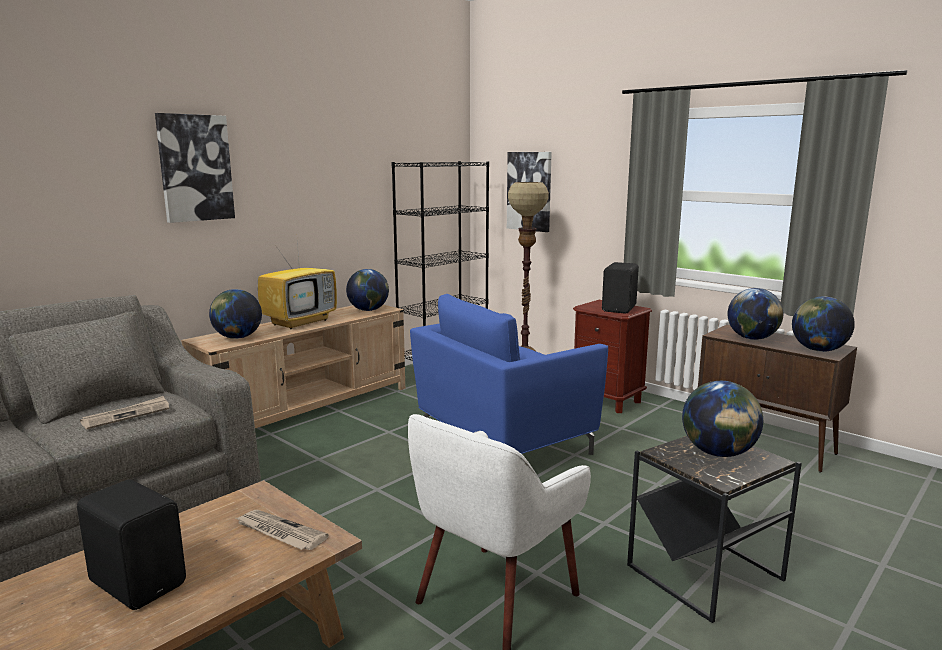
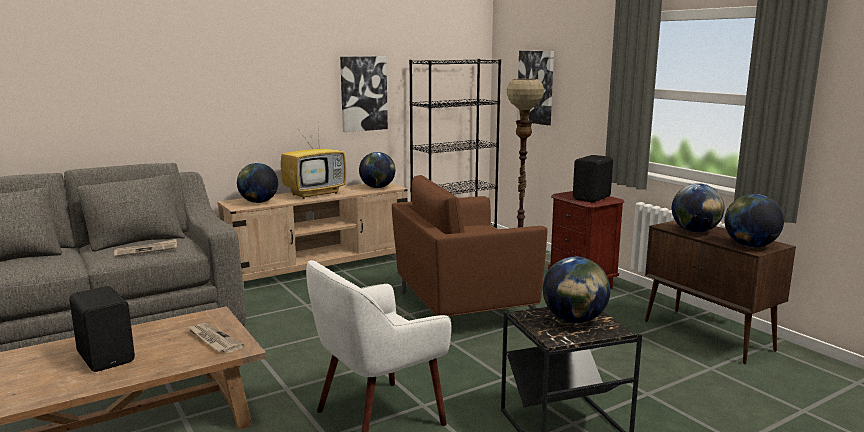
camera: 15 degrees right, 0 degrees up
(195, 168) = (233, 65): picture -> picture (363, 93)
(501, 442) = (461, 308): blue armchair -> brown armchair

